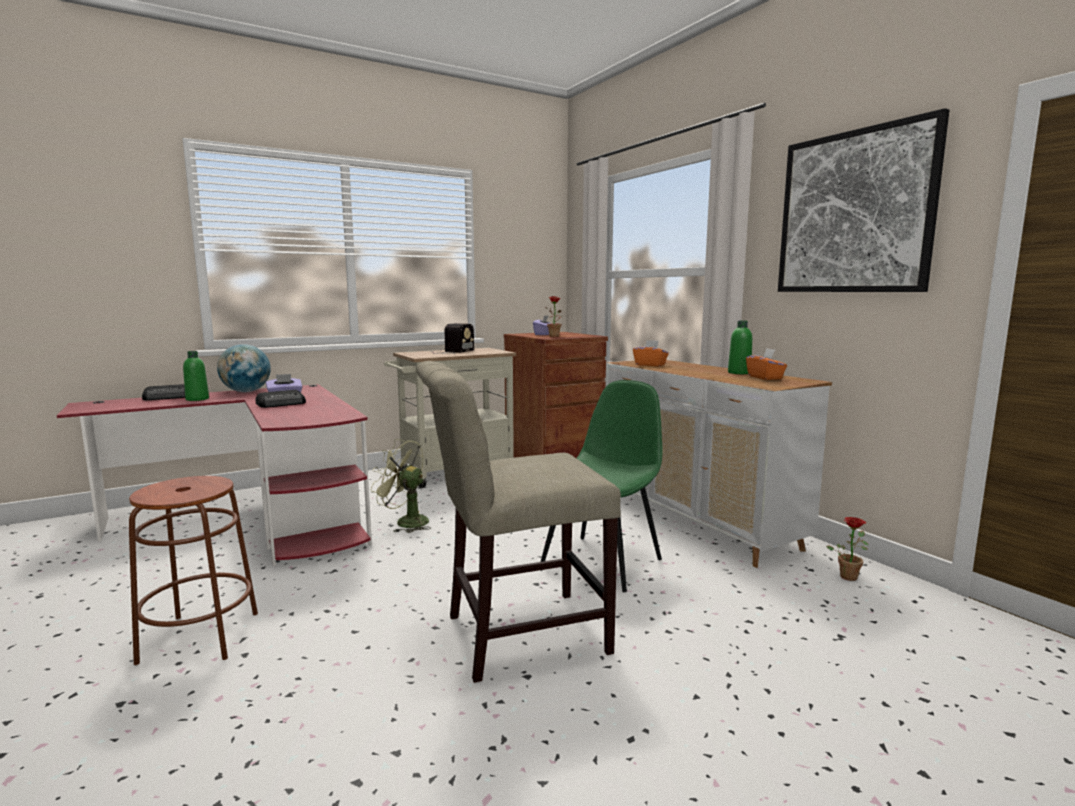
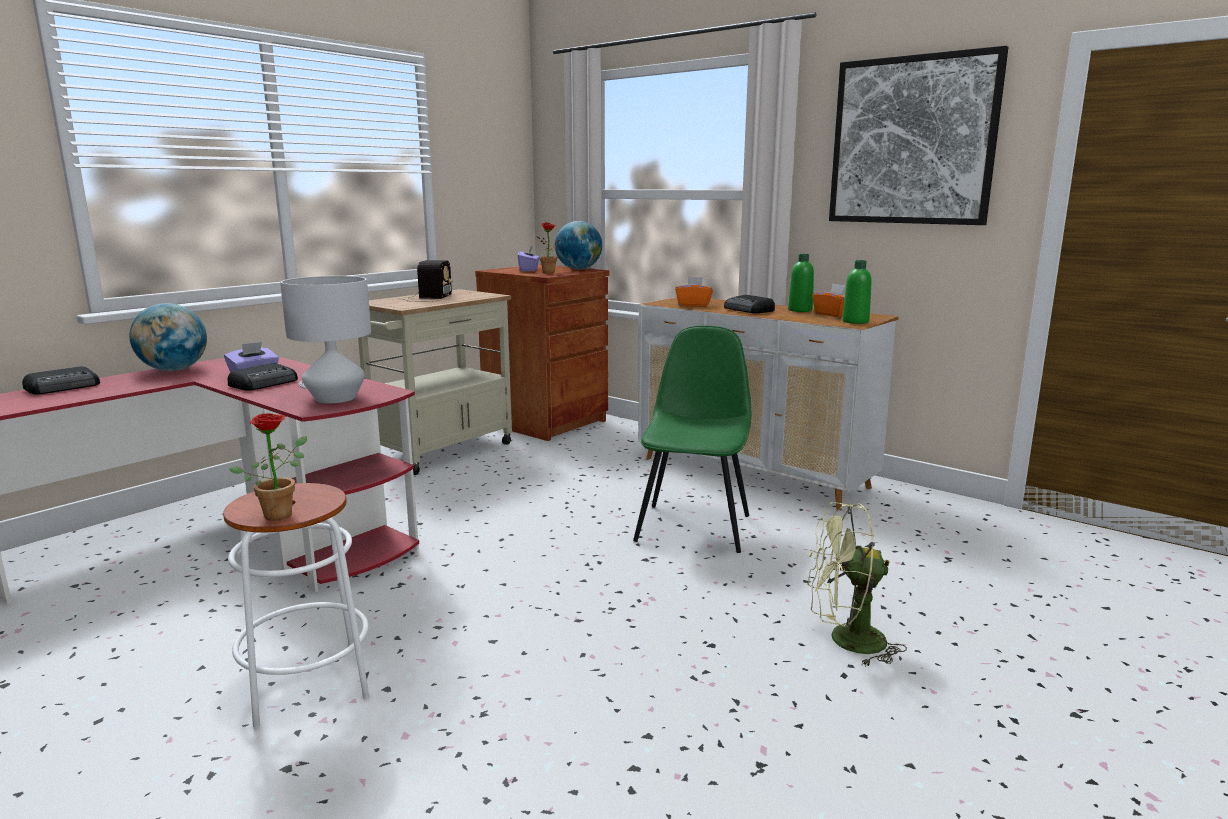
camera: 20 degrees left, 5 degrees up
(197, 399) = (119, 386): green bottle -> green bottle (855, 321)
(200, 637) = (307, 683): brown stool -> white stool
(312, 413) = (333, 392): none -> white table lamp
(405, 522) = (434, 517): green fan -> green fan (845, 641)
(516, 634) = (668, 611): beige chair -> none
(584, 335) = (579, 269): none -> globe
(691, 370) = (749, 310): none -> radio
(848, 575) = (921, 505): potted plant -> potted plant (281, 513)

